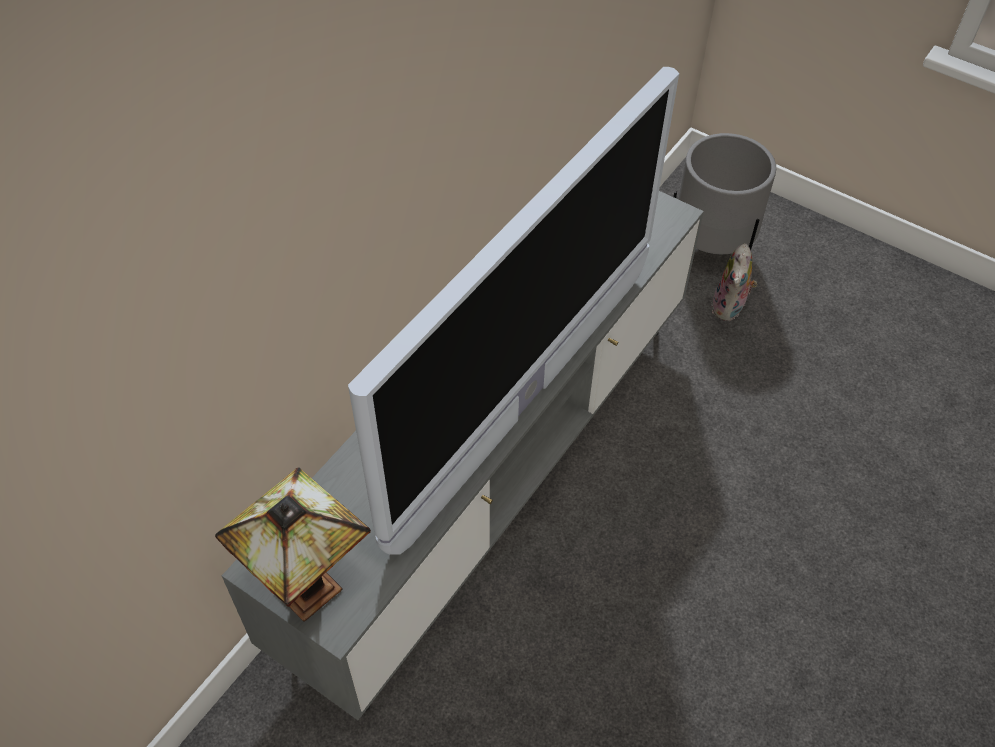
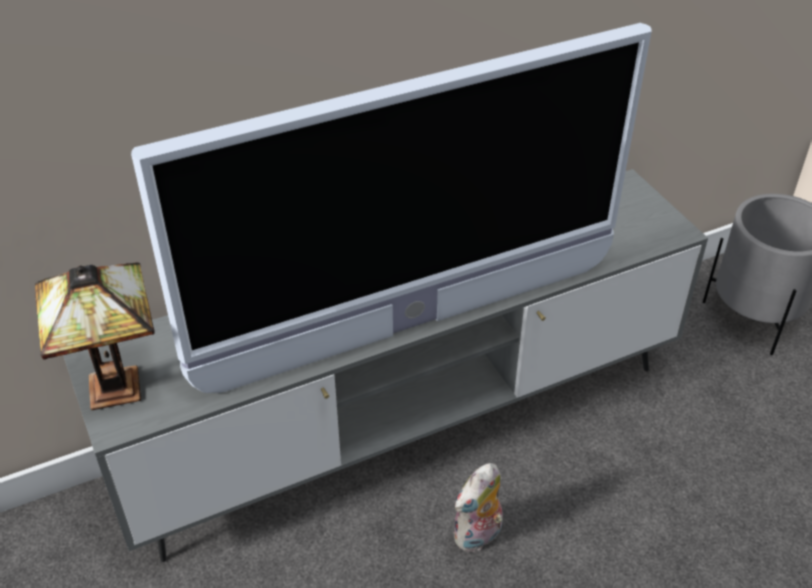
camera: 30 degrees right, 10 degrees down
(730, 308) = (739, 377): plush toy -> plush toy (478, 536)

